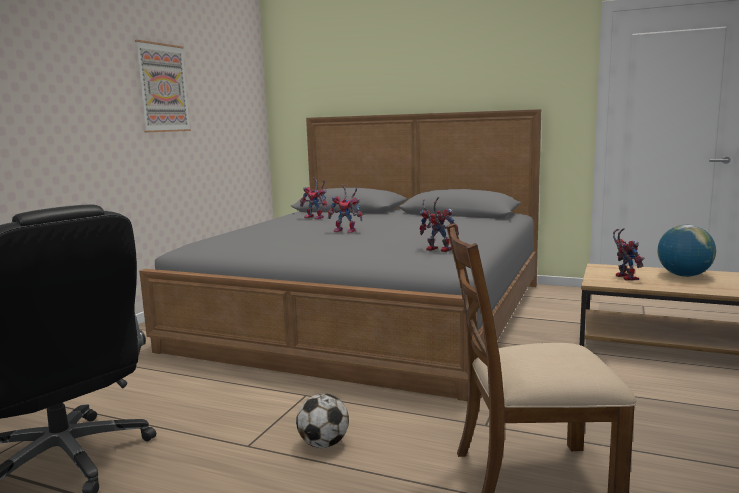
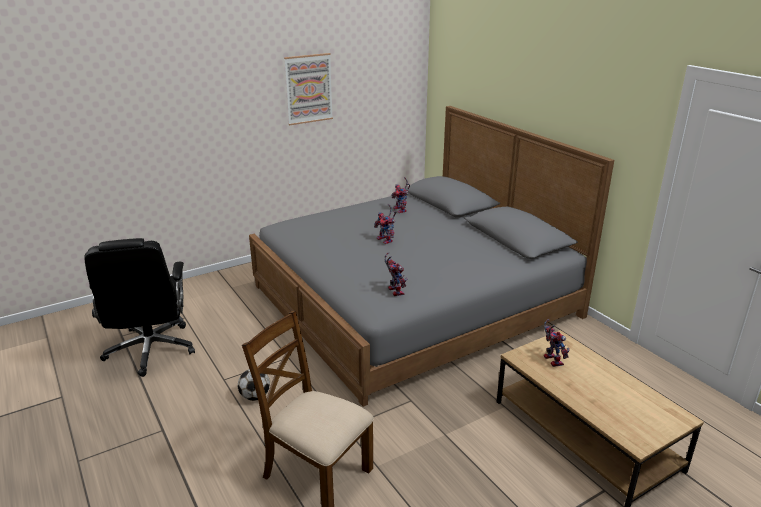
camera: 35 degrees right, 15 degrees up
(624, 277) = (550, 359): toy robot -> toy robot turned 45 degrees counterclockwise
(684, 275) = (604, 379): globe -> none

